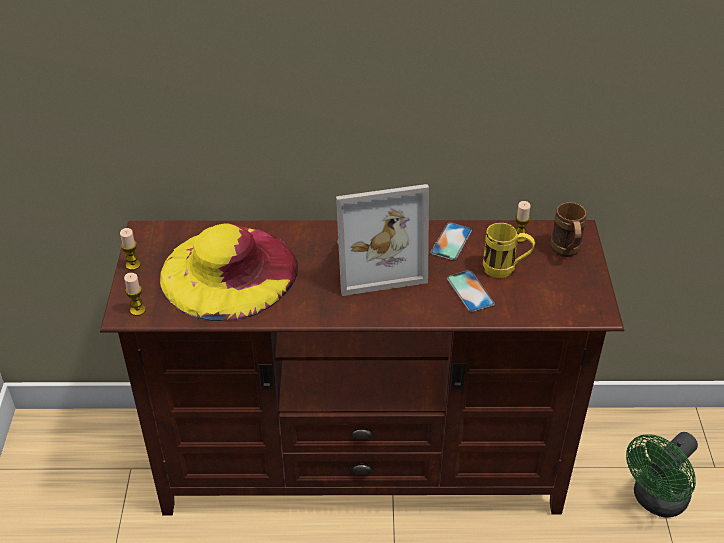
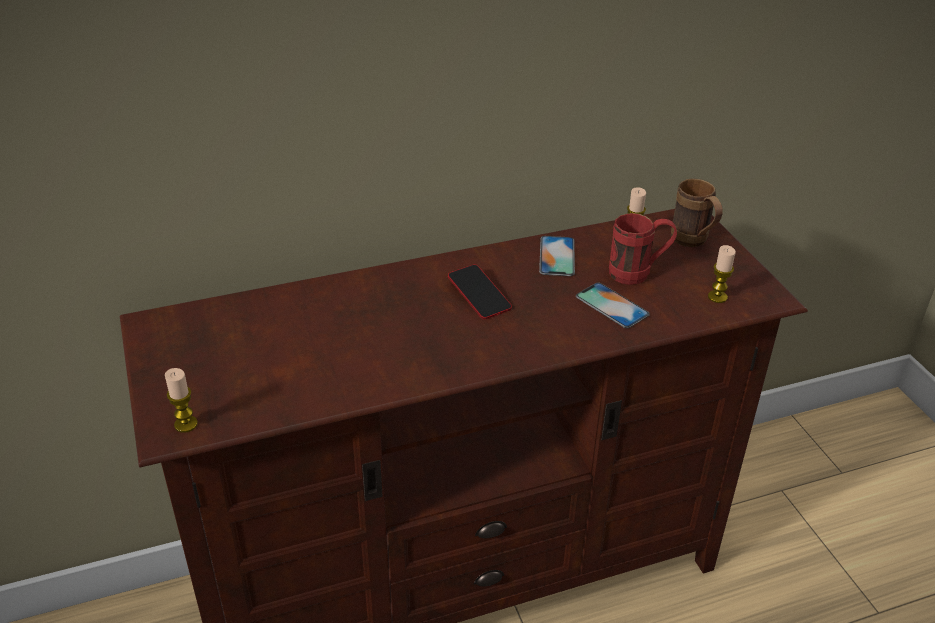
camera: 20 degrees left, 5 degrees down
(133, 265) = (152, 368): candle -> candle (717, 297)
(228, 271) = (293, 348): yellow hat -> none
(376, 261) = (479, 296): picture frame -> phone
(505, 270) = (638, 274): yellow mug -> red mug
(655, 501) = (802, 526): green fan -> none

